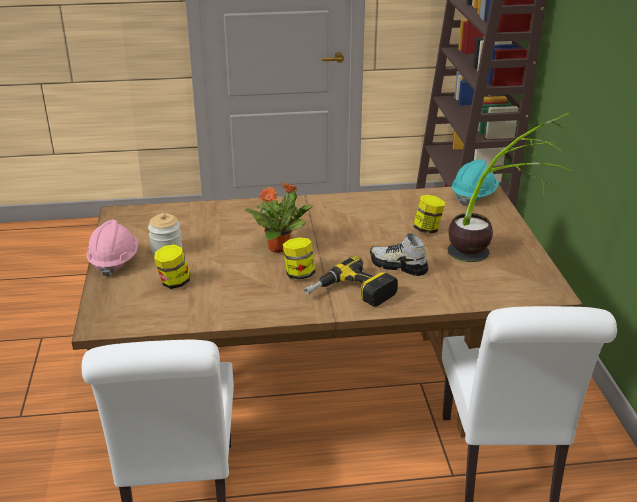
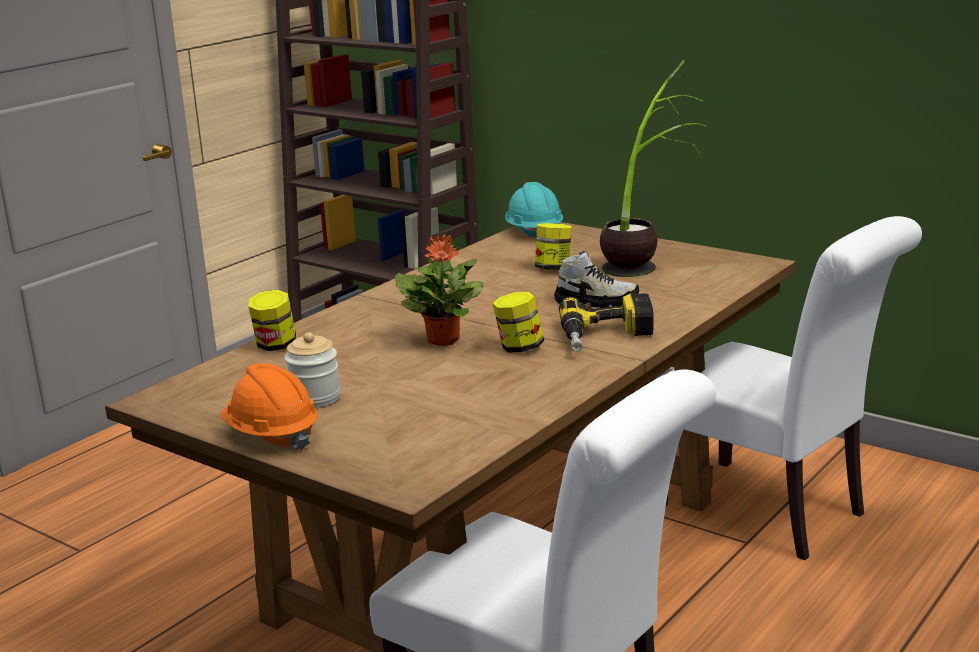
camera: 45 degrees left, 10 degrees down
(114, 261) = (271, 435): pink hard hat -> orange hard hat
(174, 282) = (400, 415): jar -> jar (275, 345)
(398, 266) = (596, 302): shoe -> shoe turned 150 degrees counterclockwise

